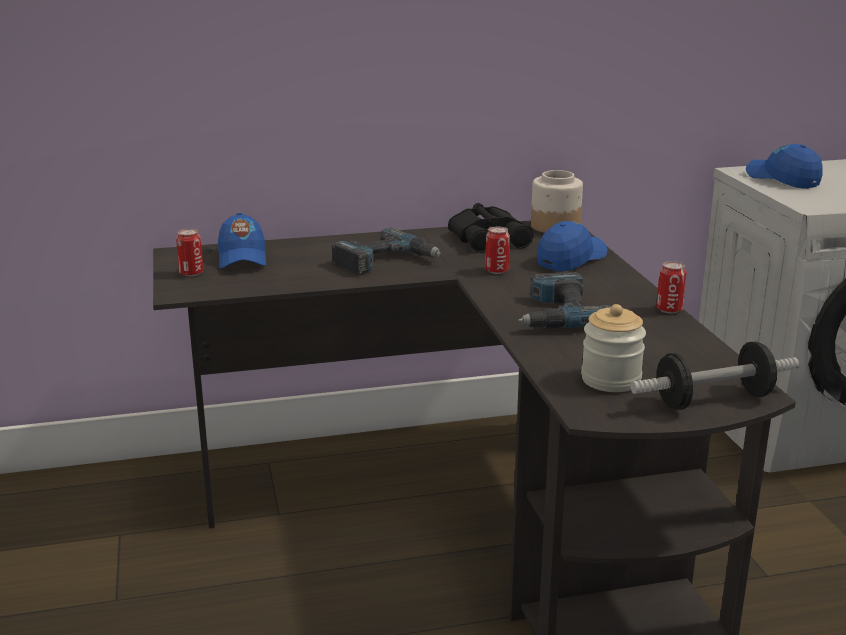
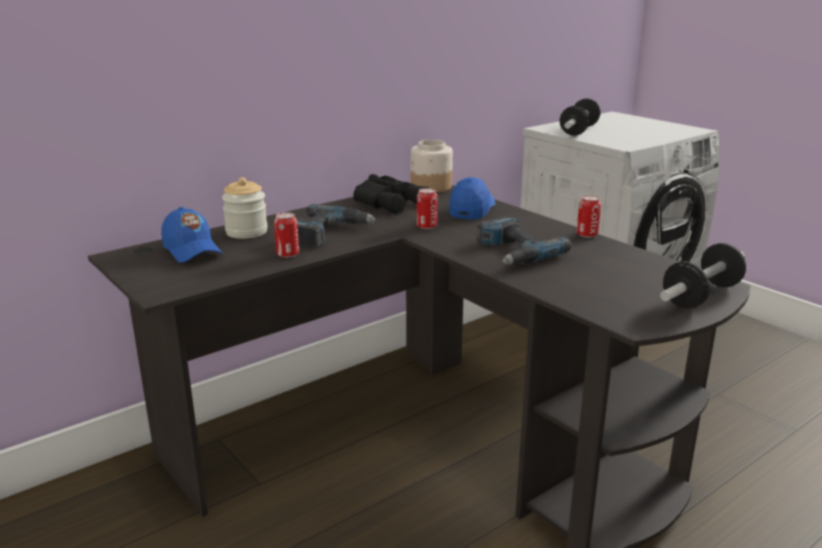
camera: 25 degrees left, 0 degrees up
(191, 273) = (153, 272): can -> can (287, 254)
(610, 380) = (615, 295): jar -> jar (246, 232)
(783, 179) = (579, 130): blue cap -> dumbbell

